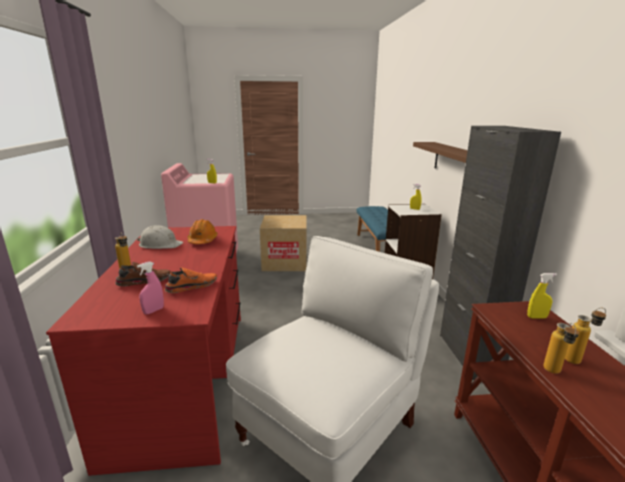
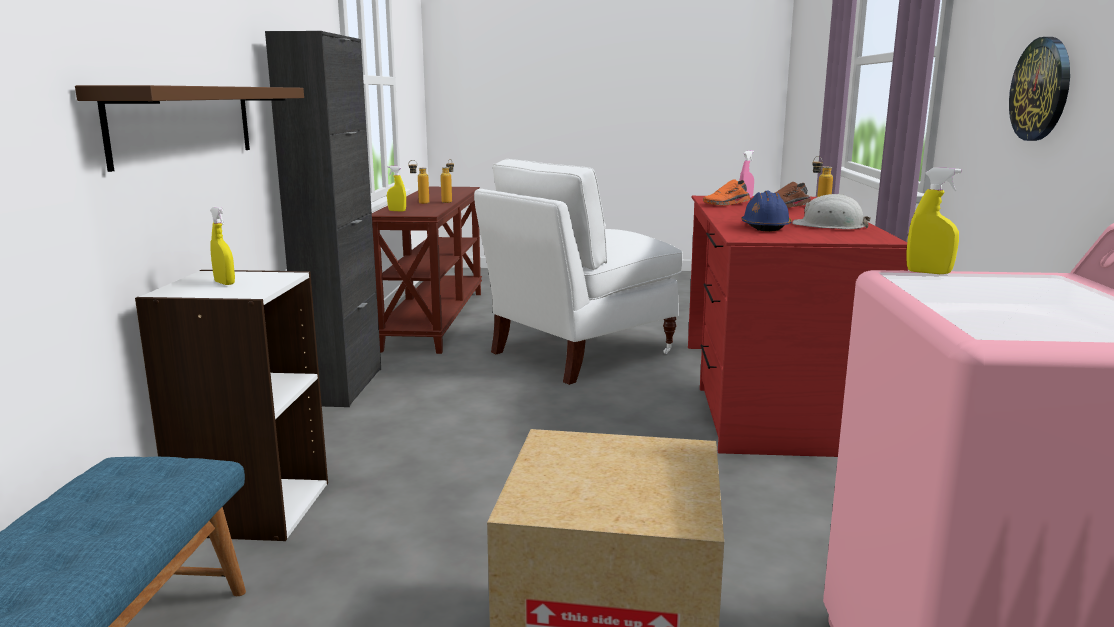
camera: 170 degrees left, 5 degrees down
(126, 149) = (1041, 89): none -> wall clock
(202, 240) = (765, 227): orange hard hat -> blue hard hat

